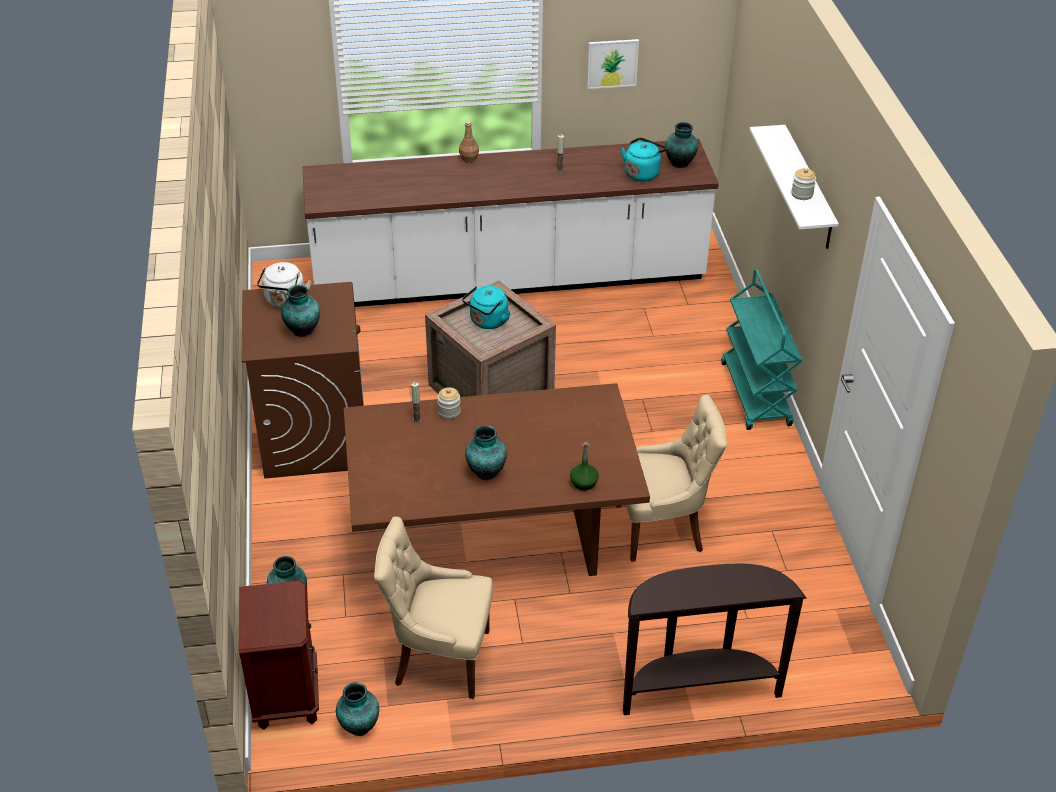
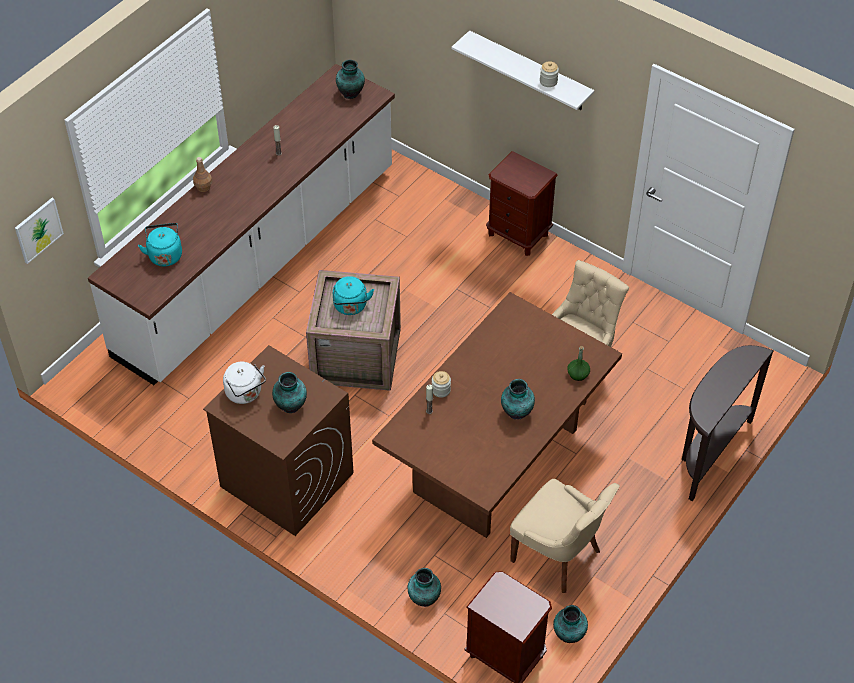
camera: 45 degrees left, 10 degrees up
(439, 658) = (558, 556): beige chair -> beige chair turned 105 degrees counterclockwise
(612, 63) = (262, 43): picture -> picture (38, 230)
(642, 173) = (337, 118): turquoise kettle -> turquoise kettle (165, 254)
(756, 395) = (518, 234): turquoise cart -> brown nightstand

